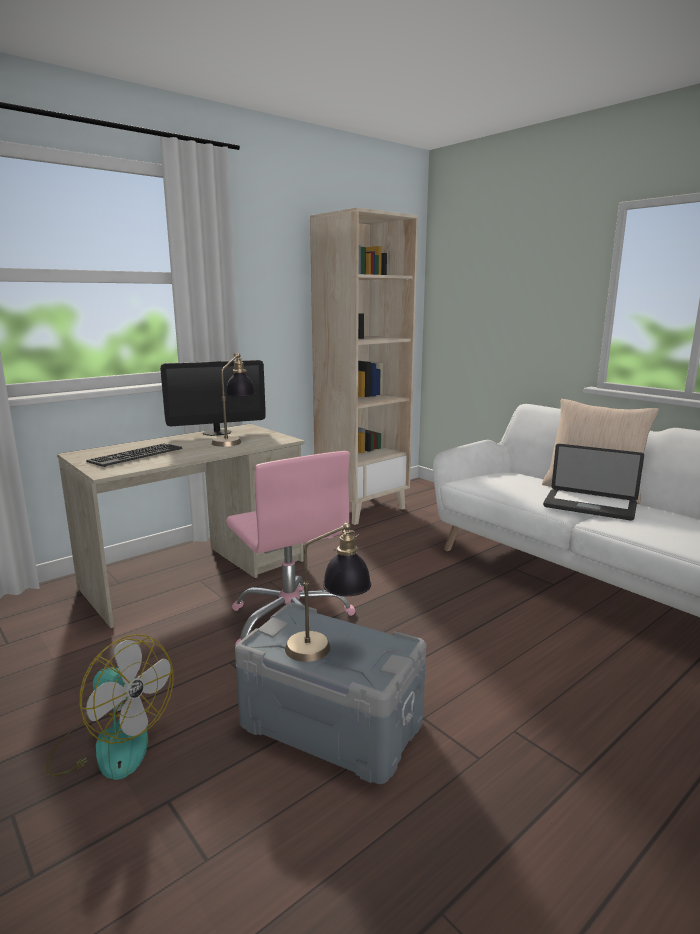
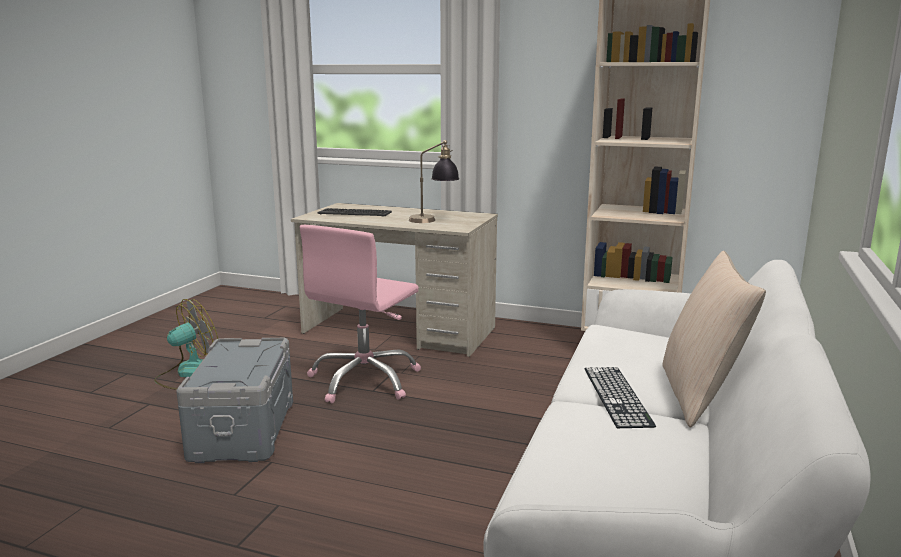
camera: 60 degrees right, 0 degrees up
(111, 743) = (190, 374): fan -> fan turned 135 degrees counterclockwise
(217, 432) = (449, 213): monitor -> none
(327, 648) = (233, 363): table lamp -> none
(589, 506) = (617, 396): laptop -> keyboard

